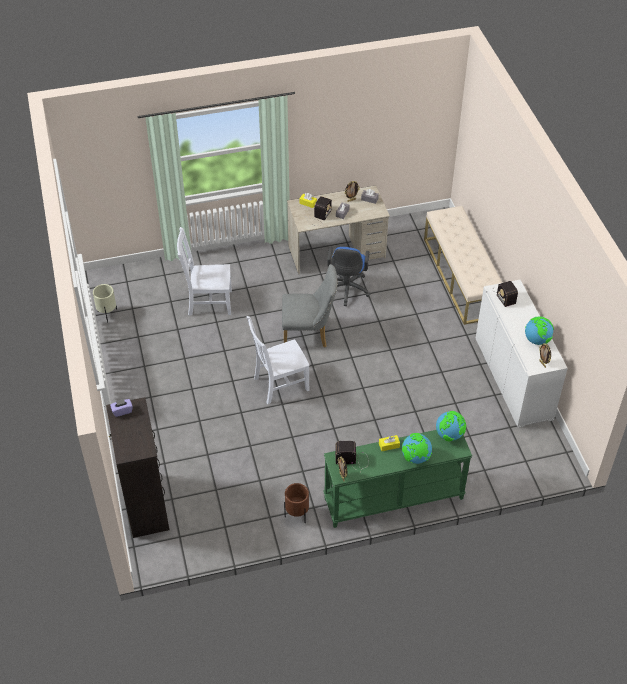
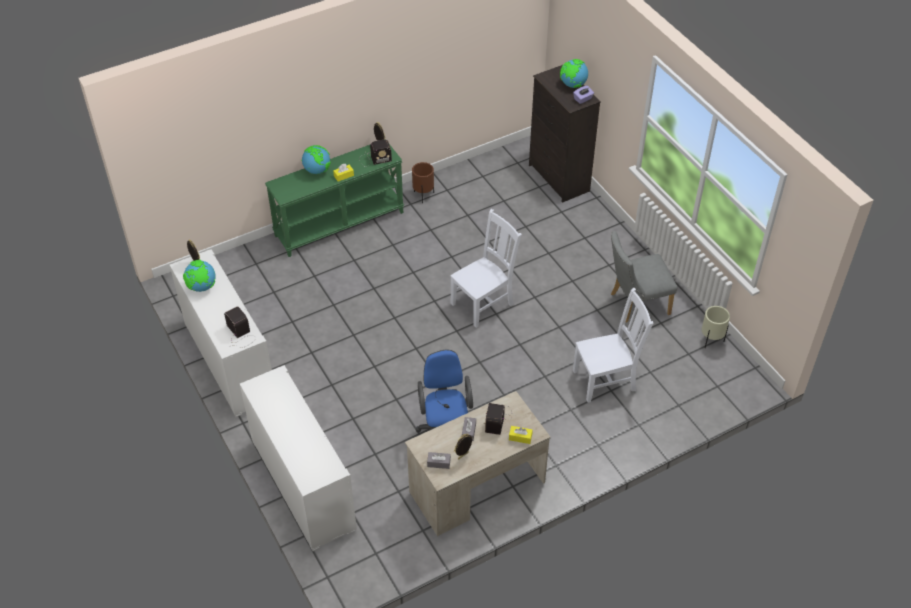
camera: 165 degrees right, 0 degrees up
(309, 334) = (472, 365): grey chair -> grey chair (635, 304)
(449, 435) = (288, 194): globe -> globe (572, 85)
(461, 277) = (303, 484): beige bench -> white cabinet

